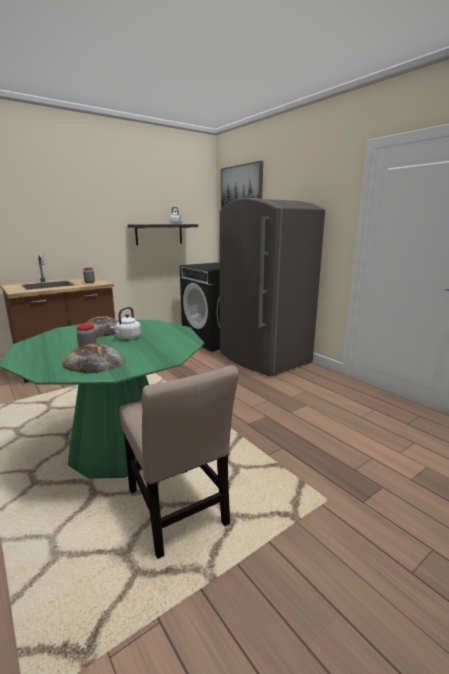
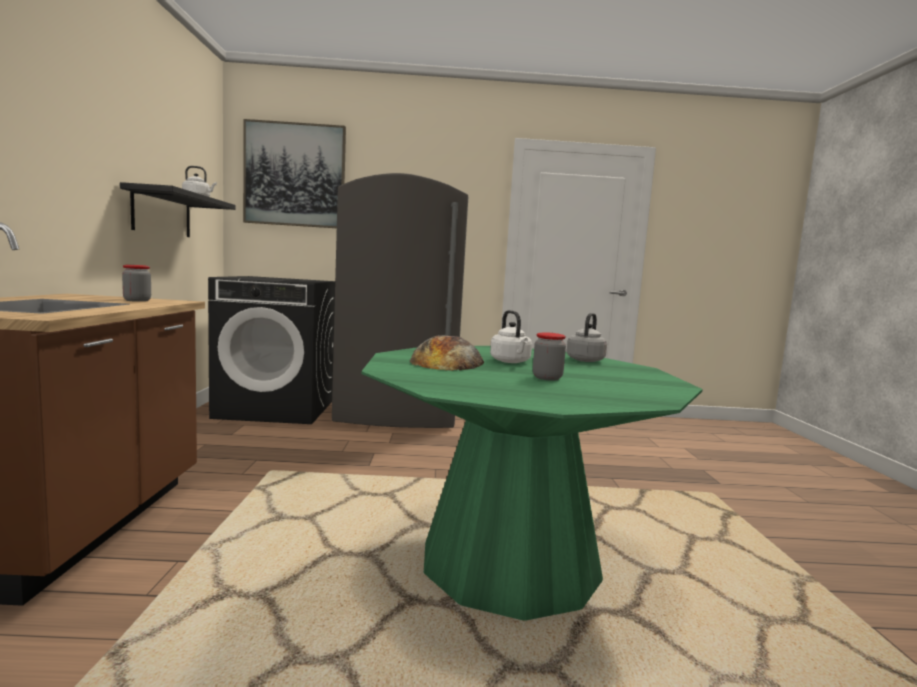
camera: 55 degrees left, 10 degrees down
(94, 363) = (616, 383): bread -> none
(172, 347) = (586, 360): none -> grey kettle
(178, 512) = (697, 565): beige chair -> none

